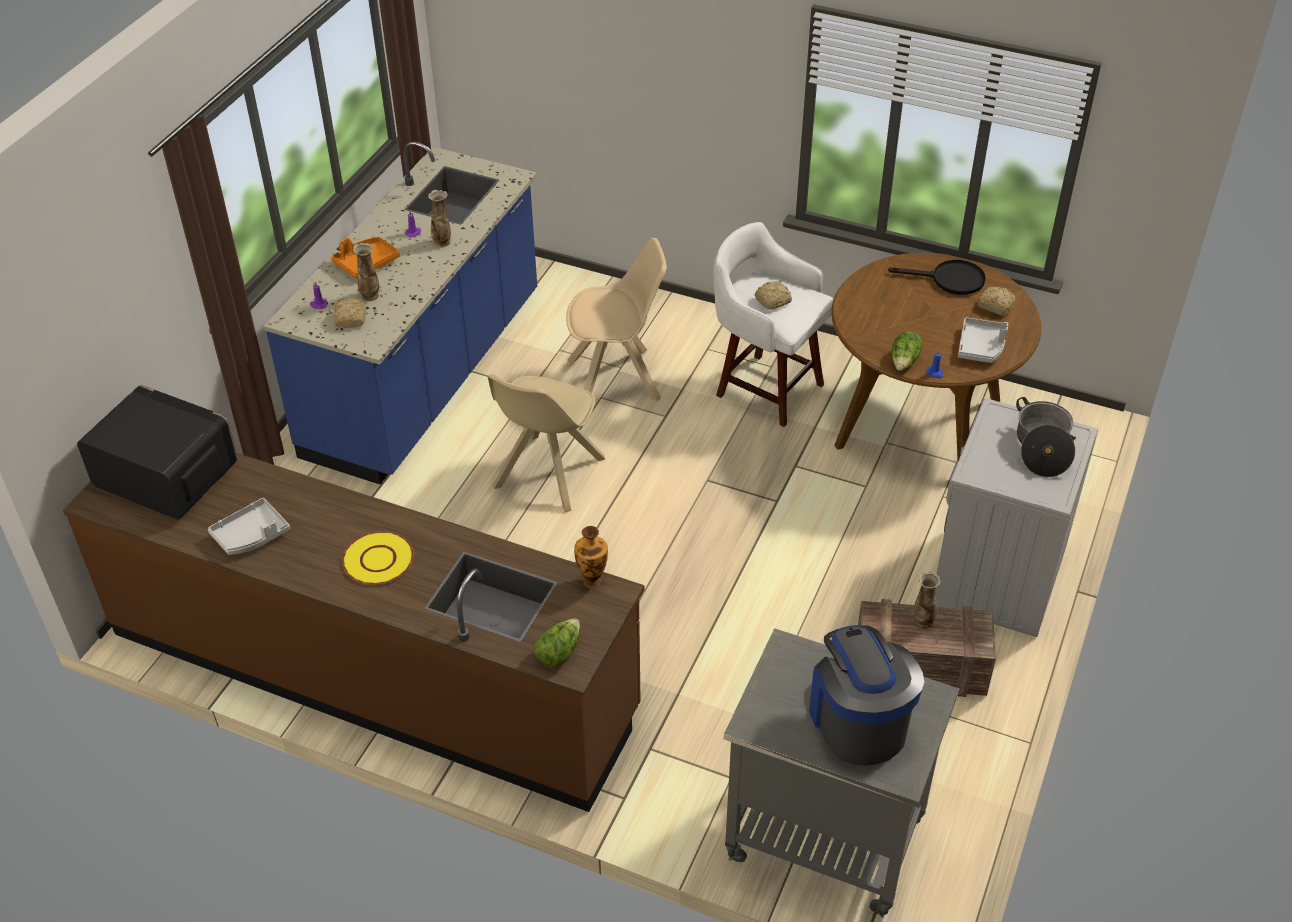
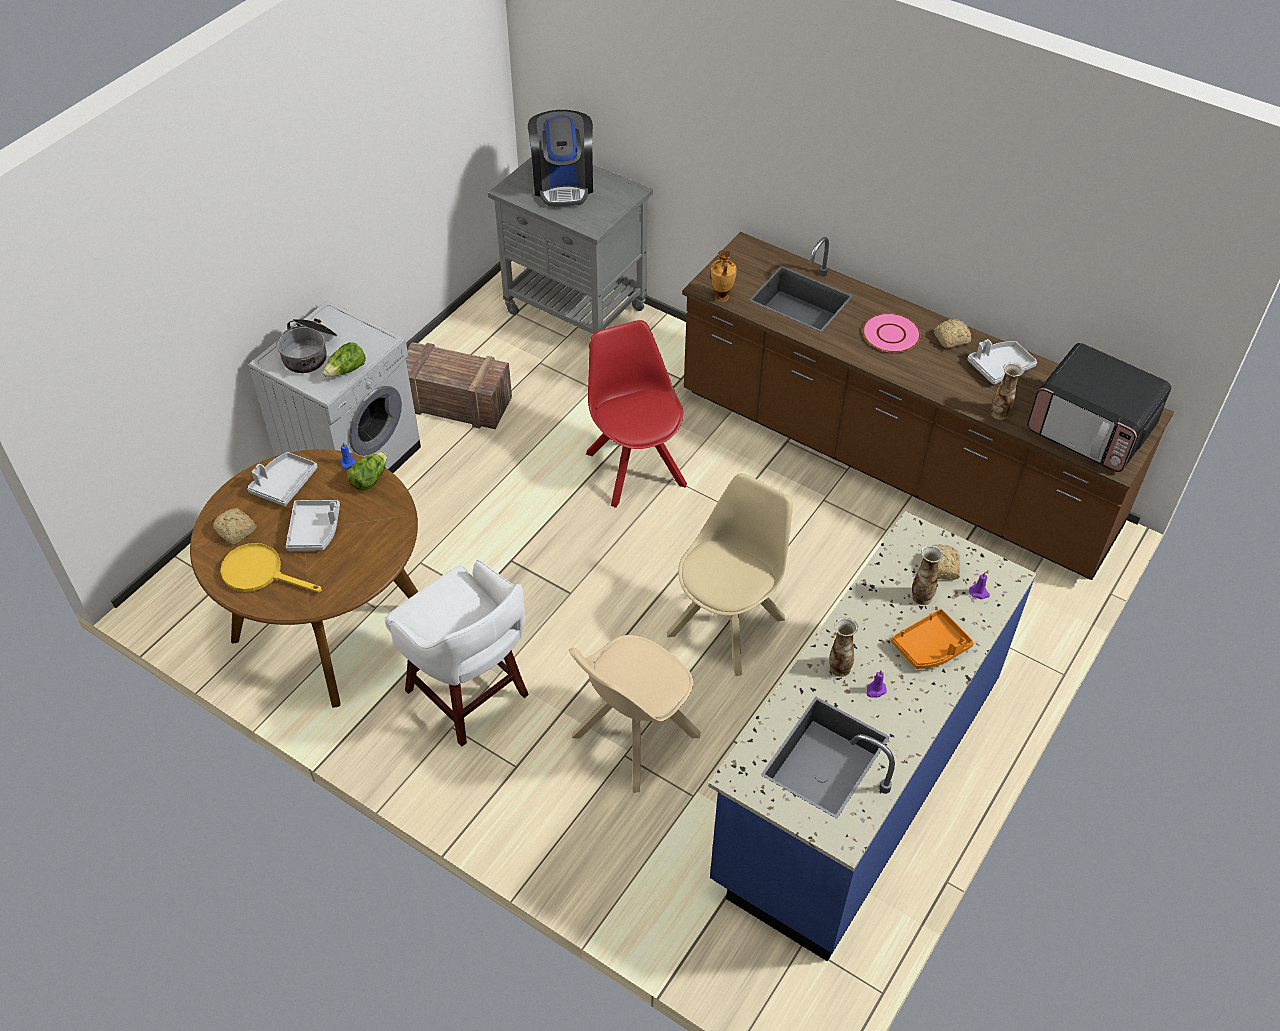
camera: 170 degrees left, 5 degrees up
(378, 560) = (891, 334): yellow plate -> pink plate
(559, 652) = (754, 256): lettuce -> lettuce (346, 370)
(617, 379) = (633, 738): beige chair -> beige chair turned 45 degrees counterclockwise
(678, 619) = (635, 466): none -> red chair
(773, 300) = (457, 612): bread -> bread (950, 339)
(922, 622) = (451, 373): vase -> vase (1000, 413)
(926, 315) = (315, 530): none -> grey tray
(950, 280) = (260, 573): black frying pan -> yellow frying pan

